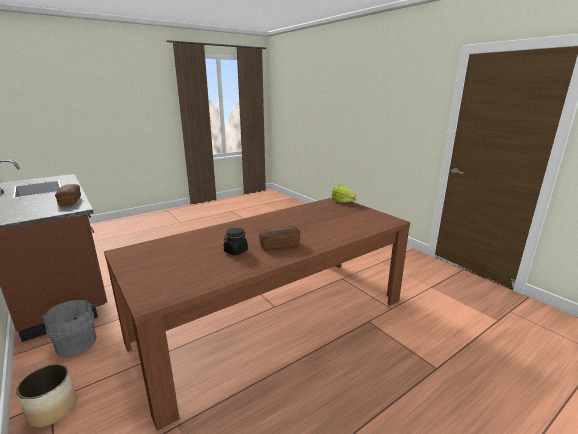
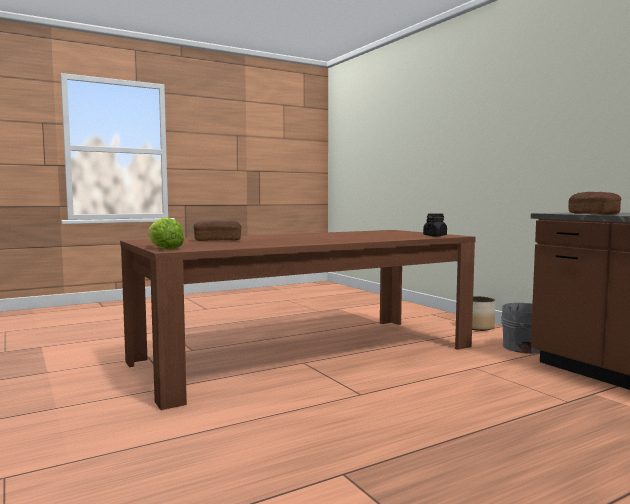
camera: 175 degrees left, 15 degrees down
(235, 251) = (343, 235): black jar -> black jar (435, 236)
(279, 245) = (300, 236): bread -> bread (217, 240)

